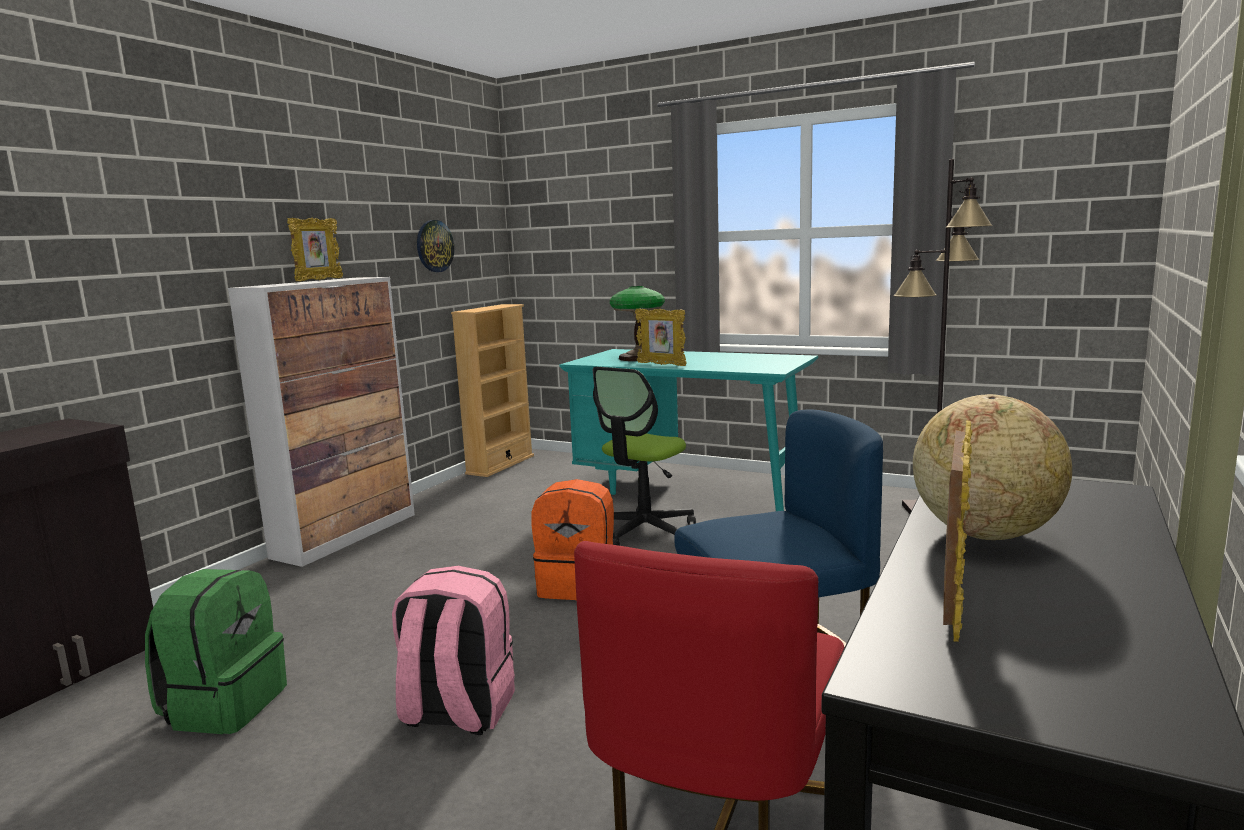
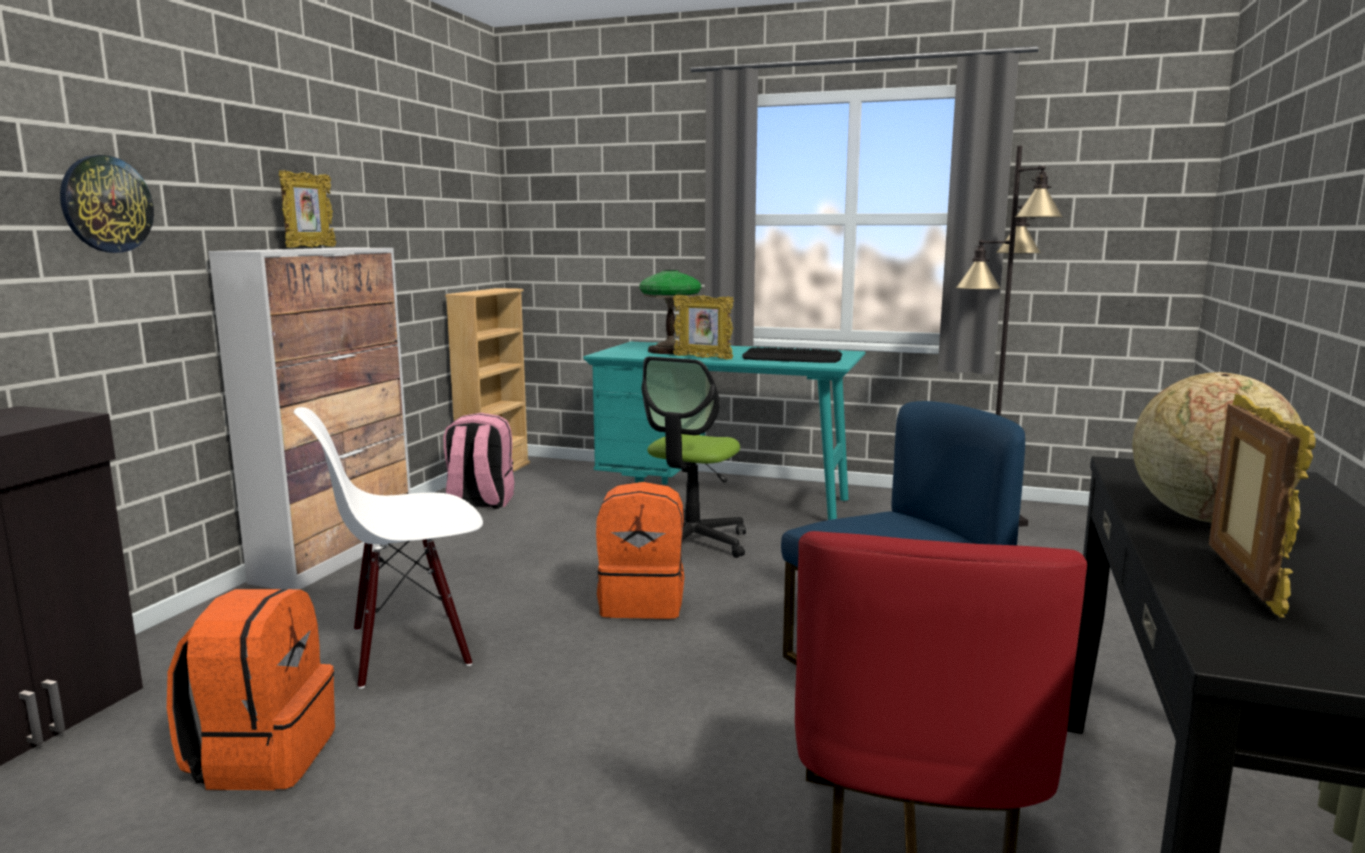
camera: 10 degrees left, 0 degrees up
(224, 705) = (262, 756): green backpack -> orange backpack
(370, 619) = (408, 648): none -> white chair
(434, 246) = (428, 216): wall clock -> wall clock (106, 204)
(457, 712) = (559, 747): pink backpack -> pink backpack (479, 502)
(742, 363) = (792, 358): none -> keyboard

